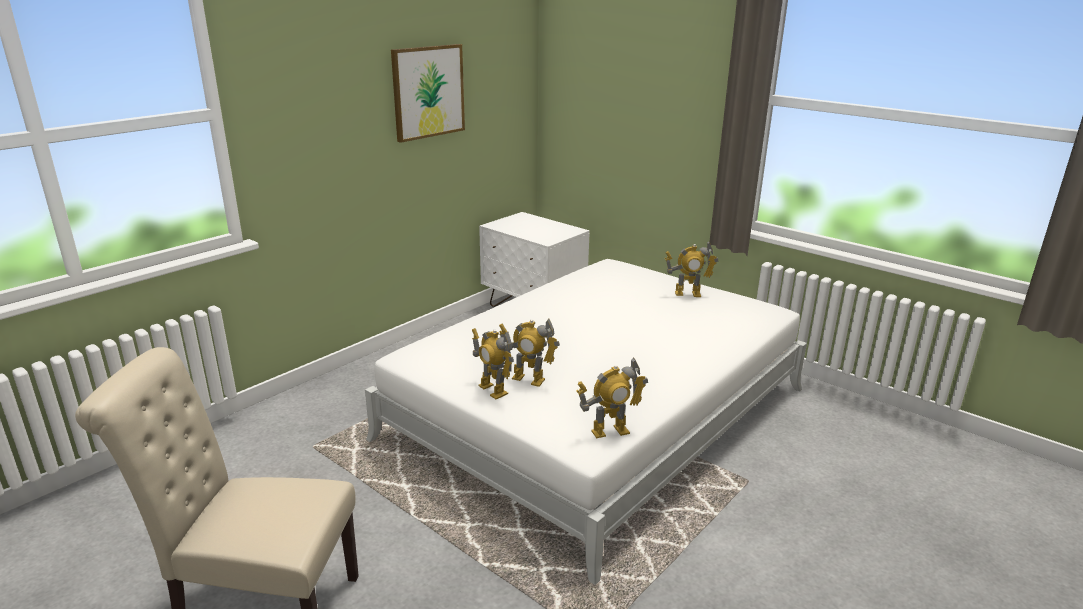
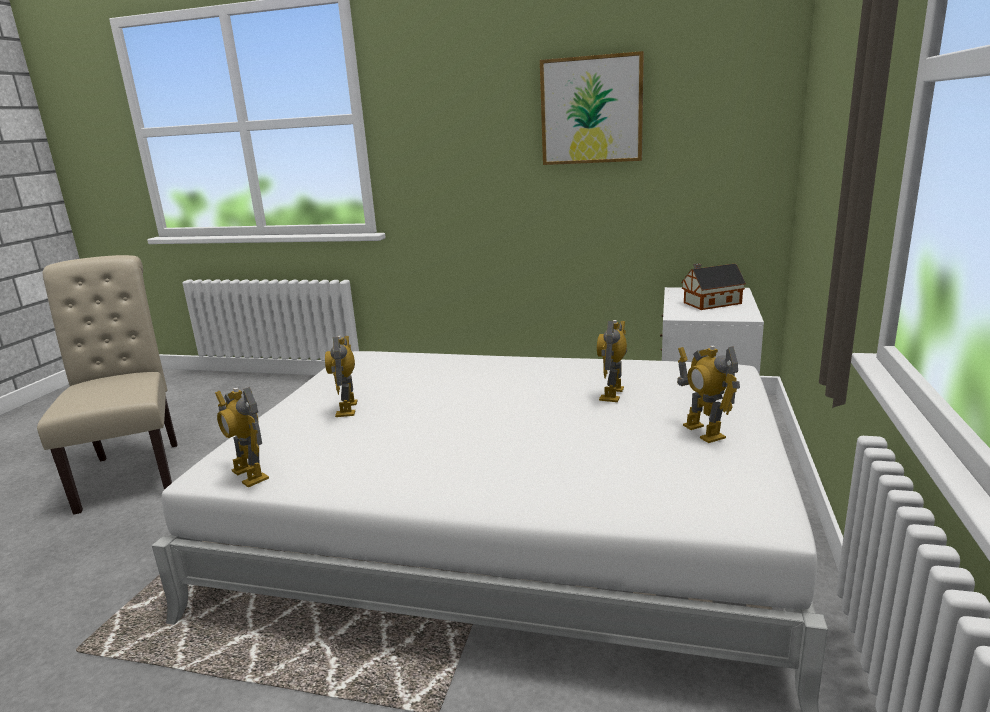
camera: 65 degrees right, 5 degrees down
(492, 390) = (315, 401): toy robot -> toy robot (613, 394)
(536, 228) = (710, 303): none -> toy house

